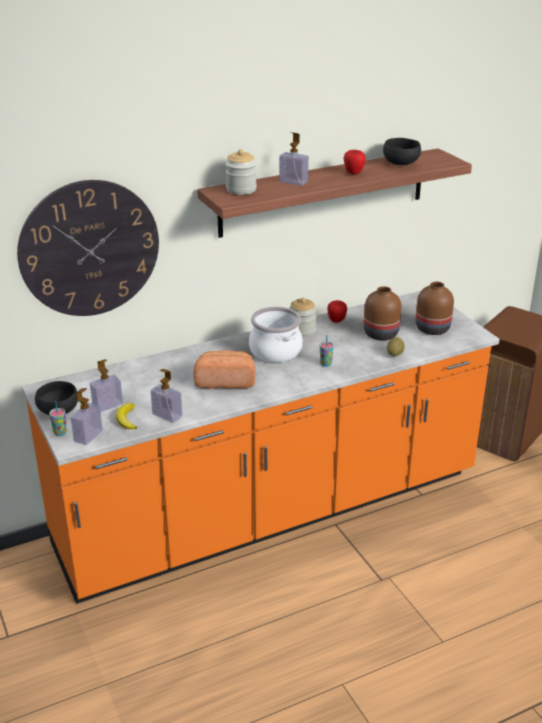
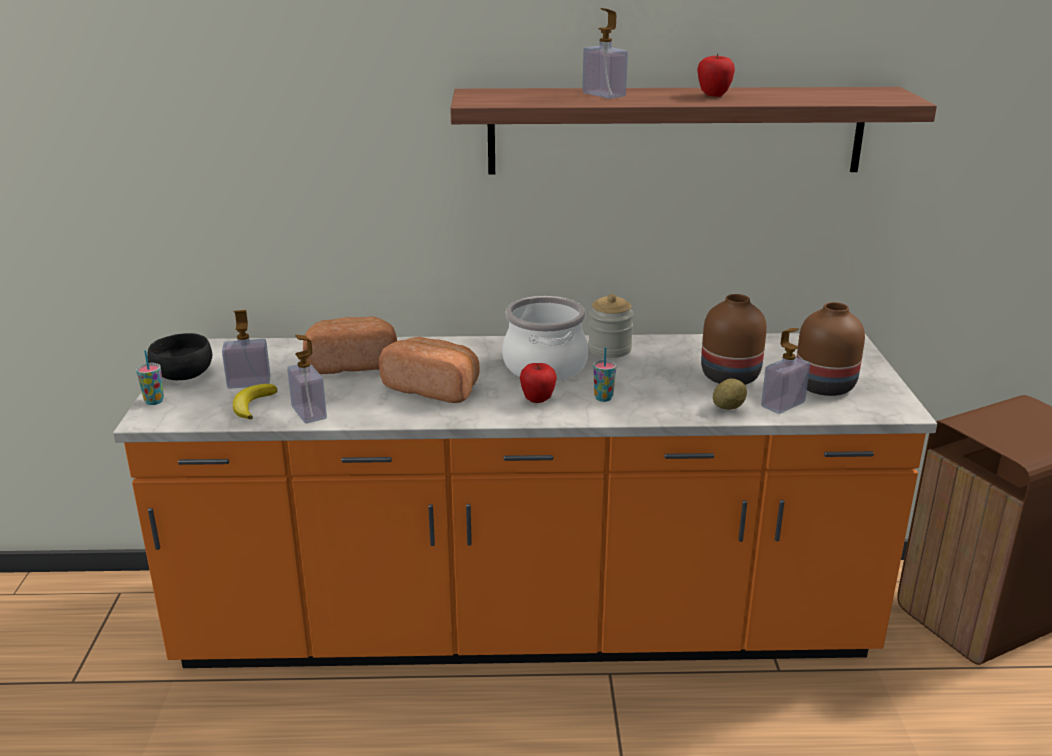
camera: 25 degrees right, 5 degrees down
(88, 436) = (182, 413): soap dispenser -> soap dispenser (783, 404)
(89, 249) = (283, 155): wall clock -> none
(158, 376) = (351, 363): none -> bread
(241, 190) = (512, 94): jar -> none
(336, 321) = (675, 347): apple -> apple (537, 400)
(401, 164) = (810, 94): black bowl -> none

